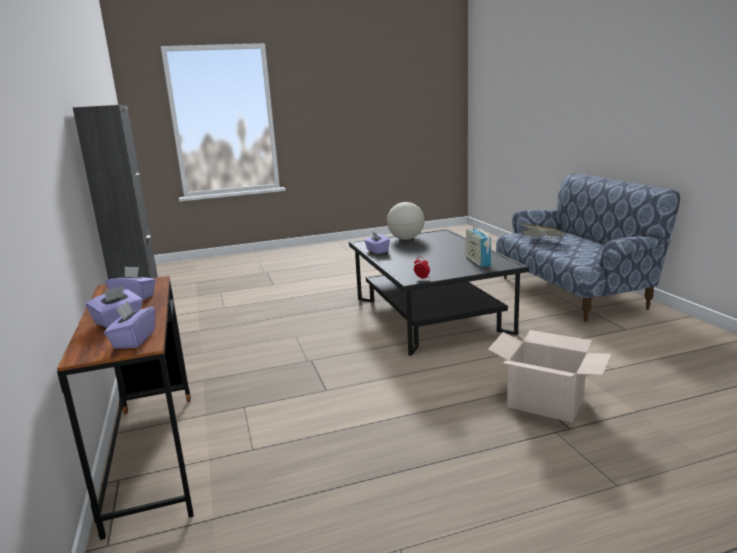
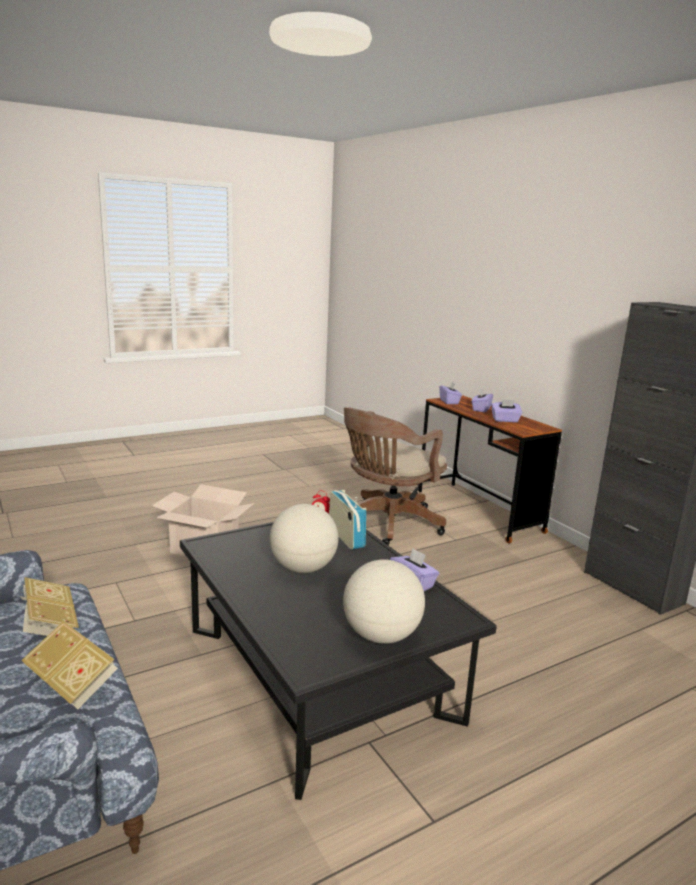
camera: 165 degrees right, 0 degrees up
(308, 434) = (387, 524): none -> brown office chair
(440, 256) = (303, 568): none -> globe
(478, 262) = (246, 552): radio -> radio (346, 537)
(575, 252) = (49, 624): none -> book

